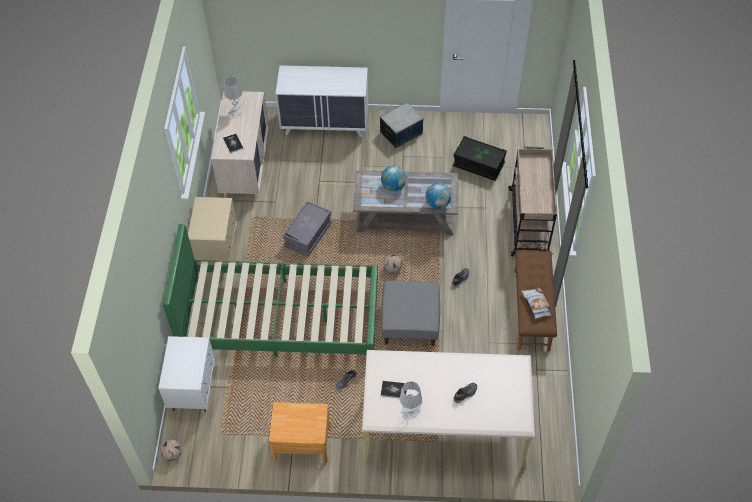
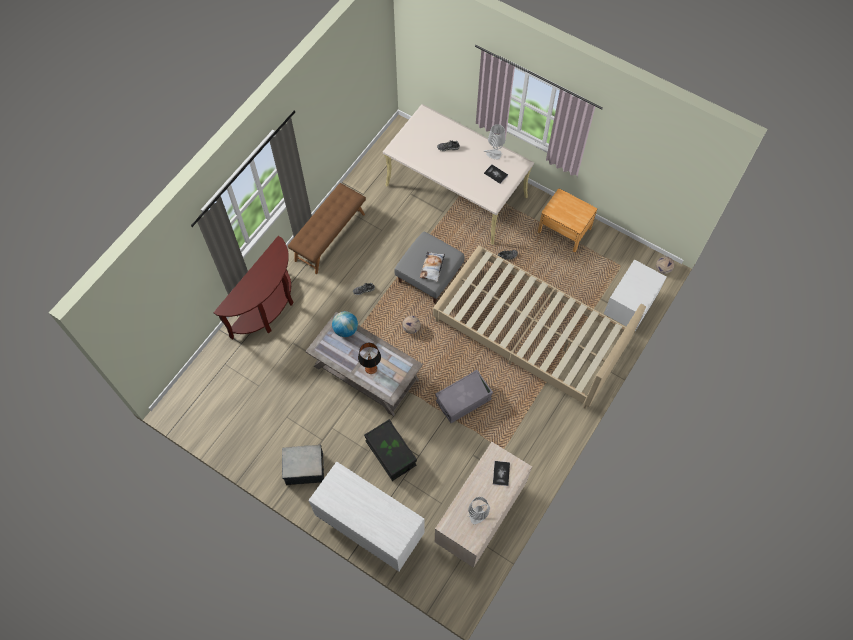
camera: 150 degrees left, 10 degrees up
(217, 249) = (552, 431): beige nightstand -> none
(280, 318) = (530, 333): green bed -> beige bed
(393, 186) = (371, 368): globe -> table lamp
(478, 165) = (262, 389): black storage box -> black storage box (391, 453)
(528, 221) = (268, 310): beige cart -> brown console table
(536, 304) = (337, 207): pillow -> pillow (432, 267)

